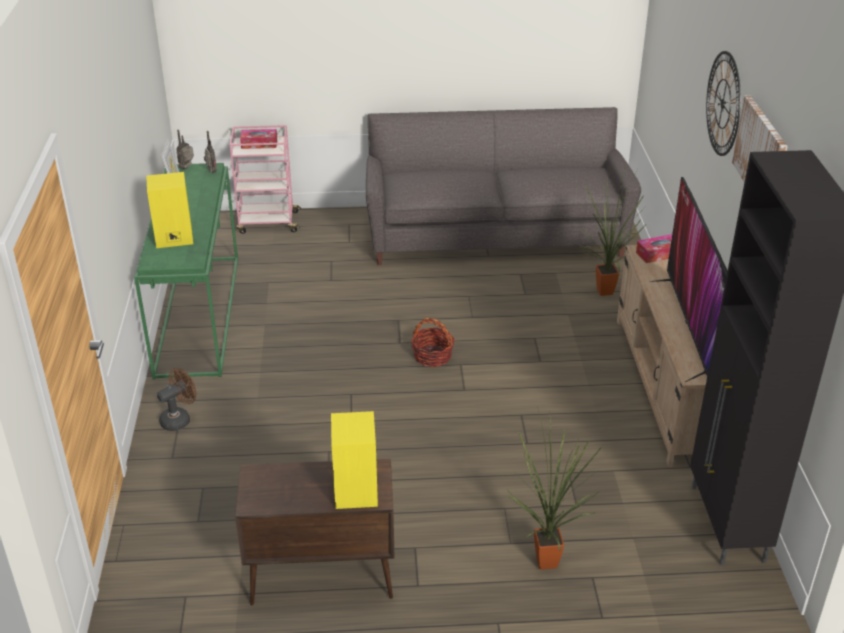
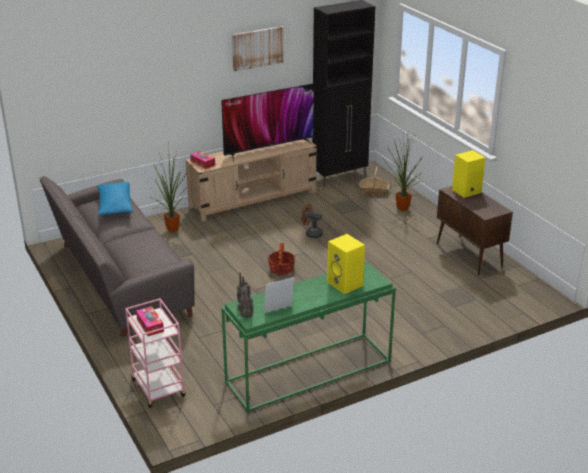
camera: 115 degrees left, 5 degrees down
(179, 419) = (414, 335): brown fan -> brown fan (311, 234)
(567, 178) = (115, 206): none -> blue pillow
(644, 551) = (374, 190): none -> basket
(723, 103) = (198, 60): wall clock -> none

